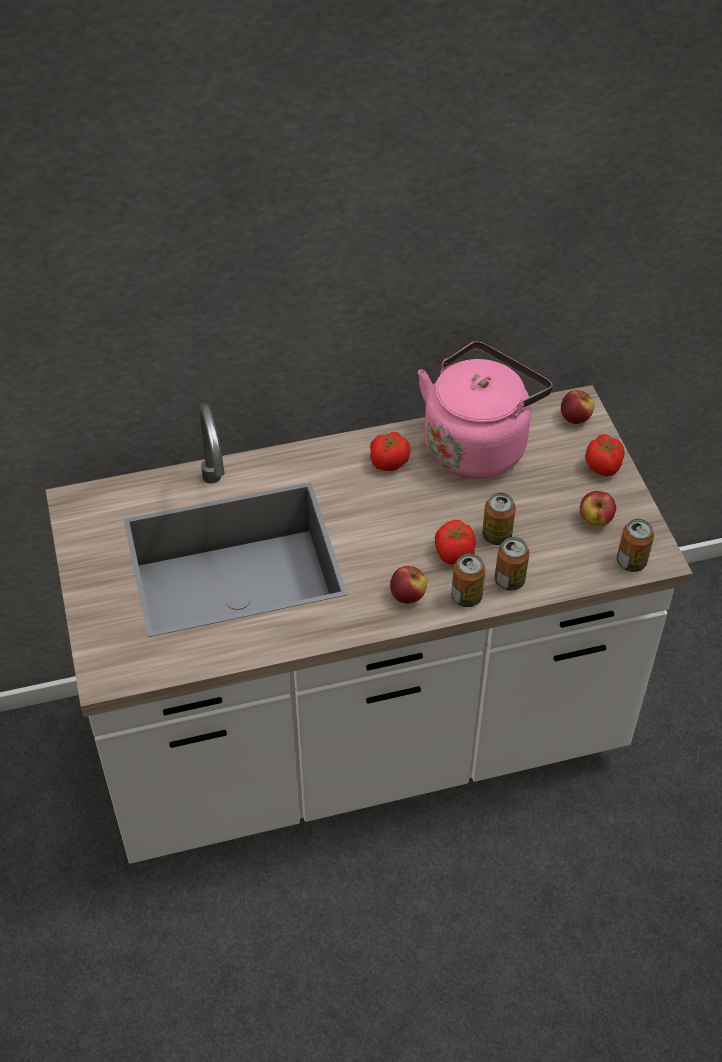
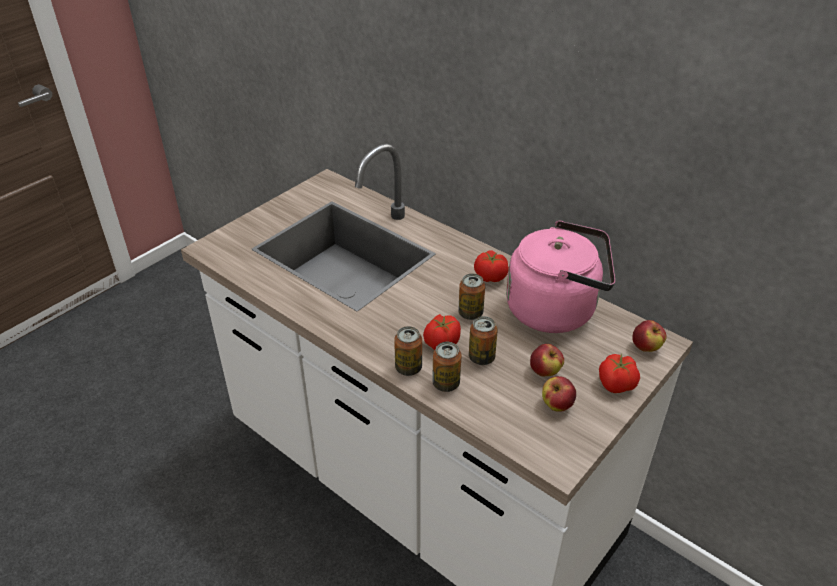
camera: 55 degrees right, 10 degrees down
(408, 595) = (382, 339): apple -> apple (545, 372)
(631, 562) = (537, 447): can -> can (470, 313)

